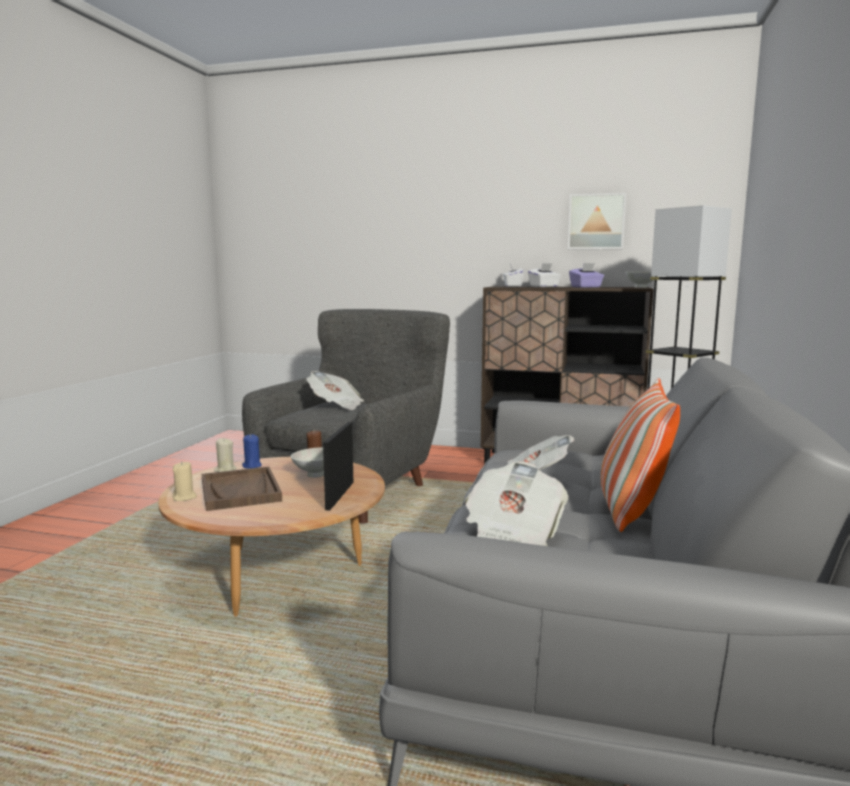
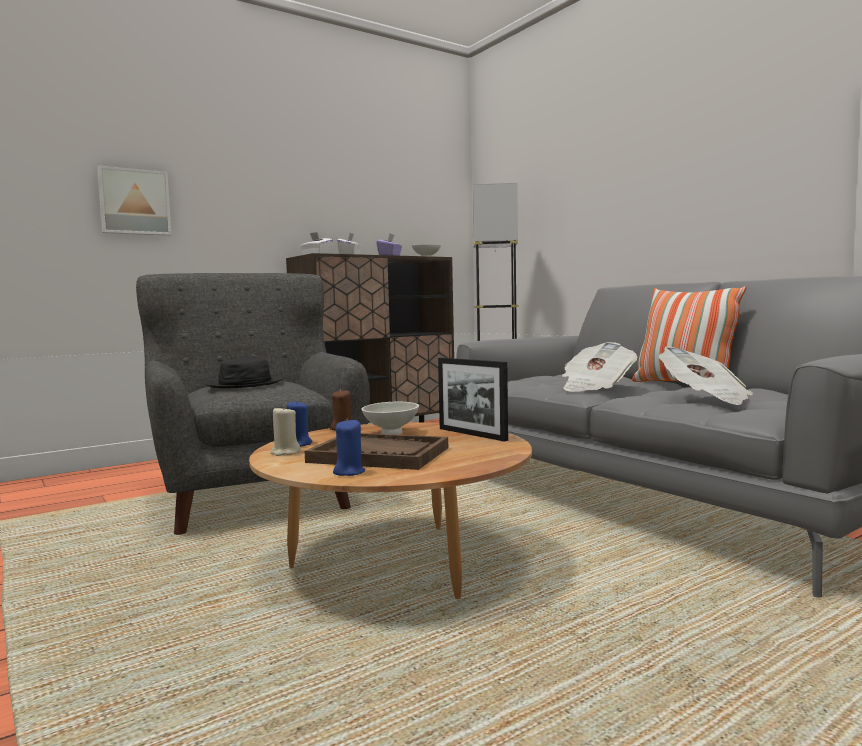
camera: 50 degrees left, 5 degrees down
(184, 497) = (349, 472): beige candle -> blue candle
(336, 405) = (245, 384): newspaper -> black hat
(596, 222) = (372, 199): picture -> picture (134, 202)

